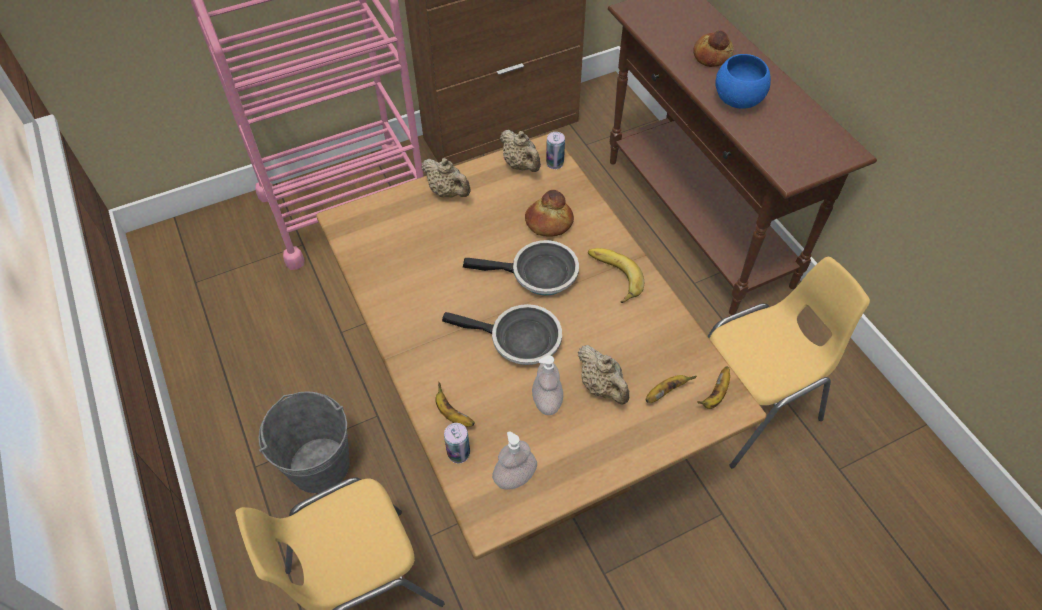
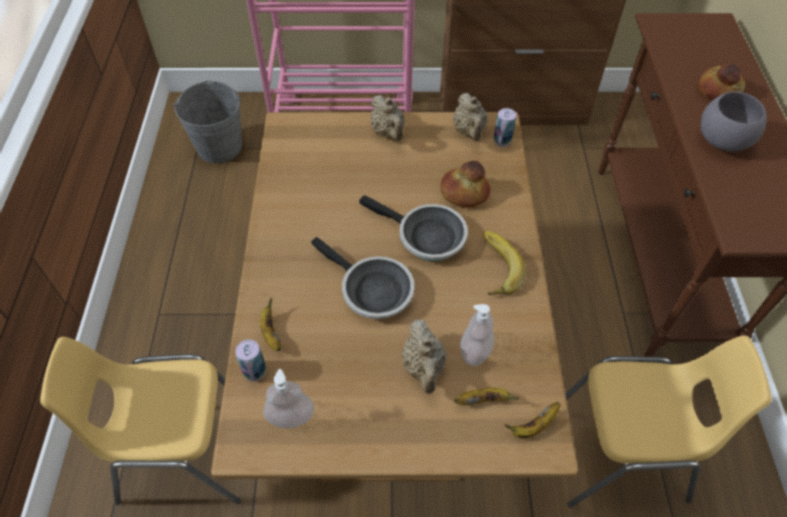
camera: 25 degrees right, 0 degrees up
(319, 465) = (207, 335): grey bucket -> grey bucket (219, 147)
(547, 401) = (363, 358): soap dispenser -> soap dispenser (475, 351)
(737, 100) = (721, 141): blue bowl -> grey bowl

